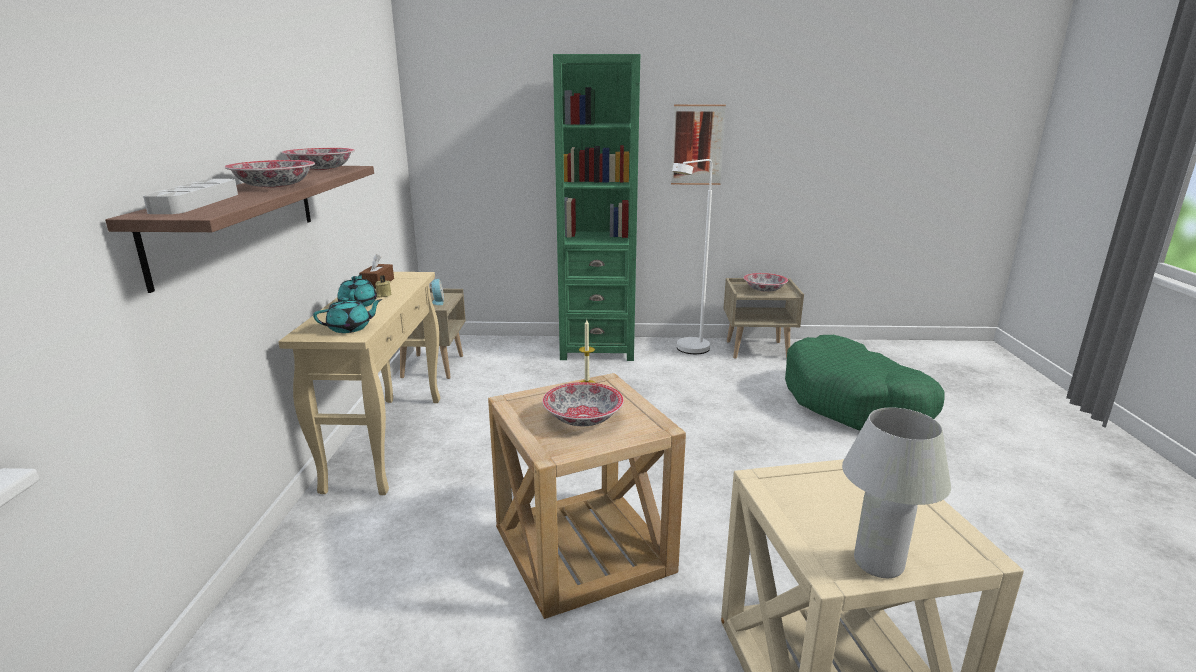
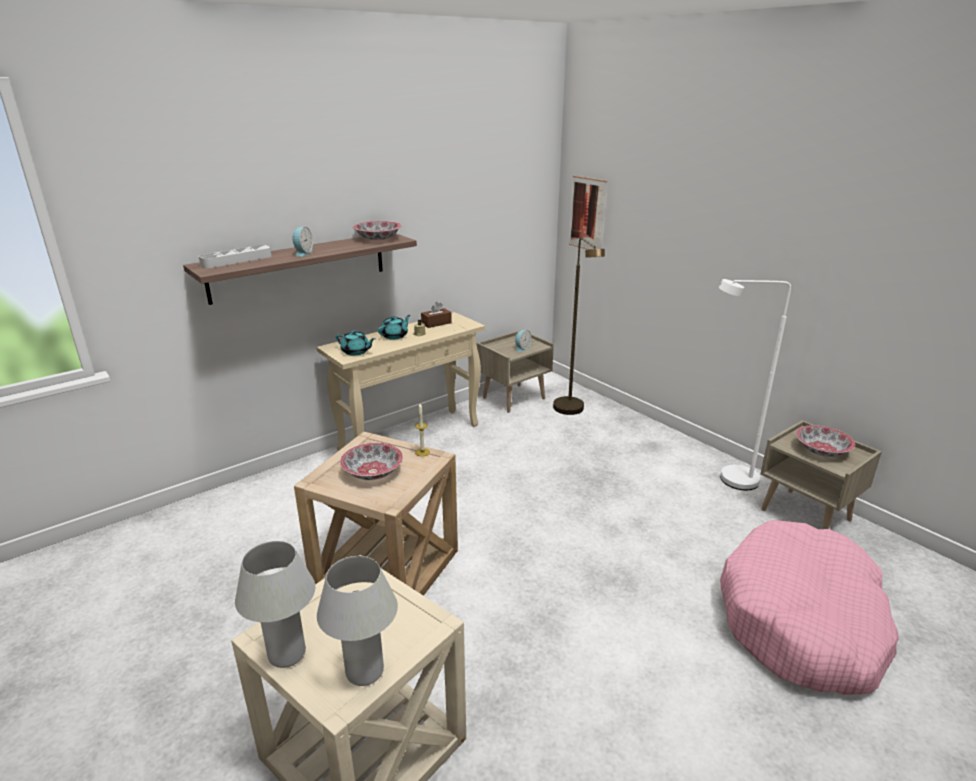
camera: 50 degrees right, 5 degrees up
(274, 186) = (303, 253): bowl -> alarm clock
(504, 355) = (572, 411): none -> brown floor lamp
(597, 348) = (651, 439): green bookcase -> none
(697, 145) = (799, 260): picture -> picture (588, 214)
(855, 402) = (802, 622): green dog bed -> pink dog bed
(936, 524) = (364, 671): none -> white table lamp

